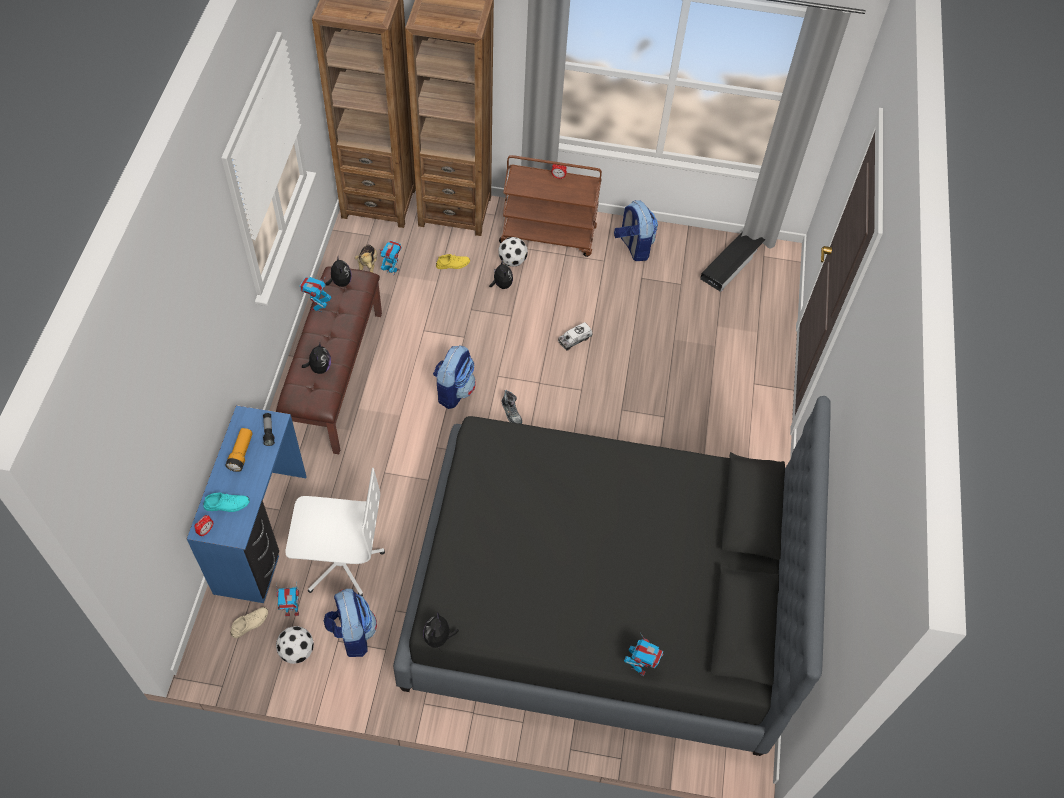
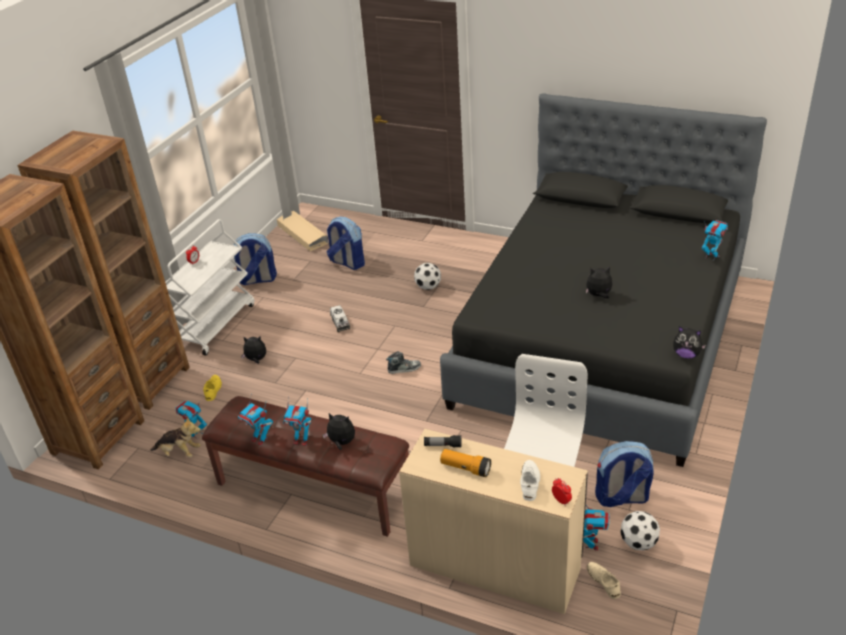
camera: 70 degrees left, 20 degrees down
(227, 504) = (530, 482): turquoise shoe -> white shoe
(262, 533) = (495, 564): blue desk -> beige desk
(319, 337) = (301, 440): none -> toy robot
(340, 282) = (234, 420): plush toy -> plush toy (598, 295)
(454, 390) = (365, 403): backpack -> backpack (347, 263)
(512, 261) = (232, 350): football -> football (428, 287)
(549, 235) = (216, 325): brown cart -> white cart
(732, 263) = (302, 234): black storage box -> beige storage box

